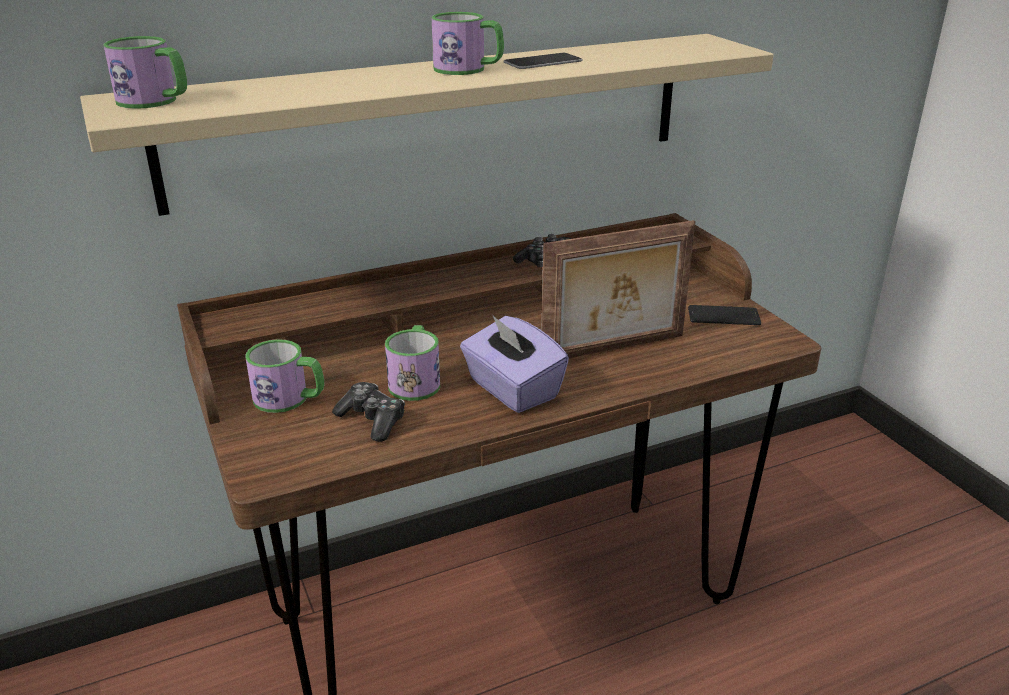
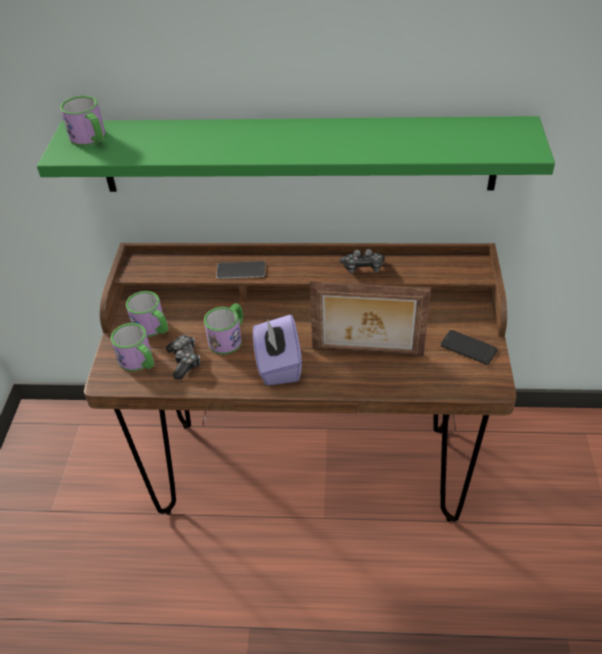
camera: 30 degrees right, 15 degrees up
(437, 118) = (297, 155): beige shelf -> green shelf
(468, 69) = (302, 138): mug -> mug (139, 362)
(543, 61) = (363, 138): phone -> phone (241, 270)

